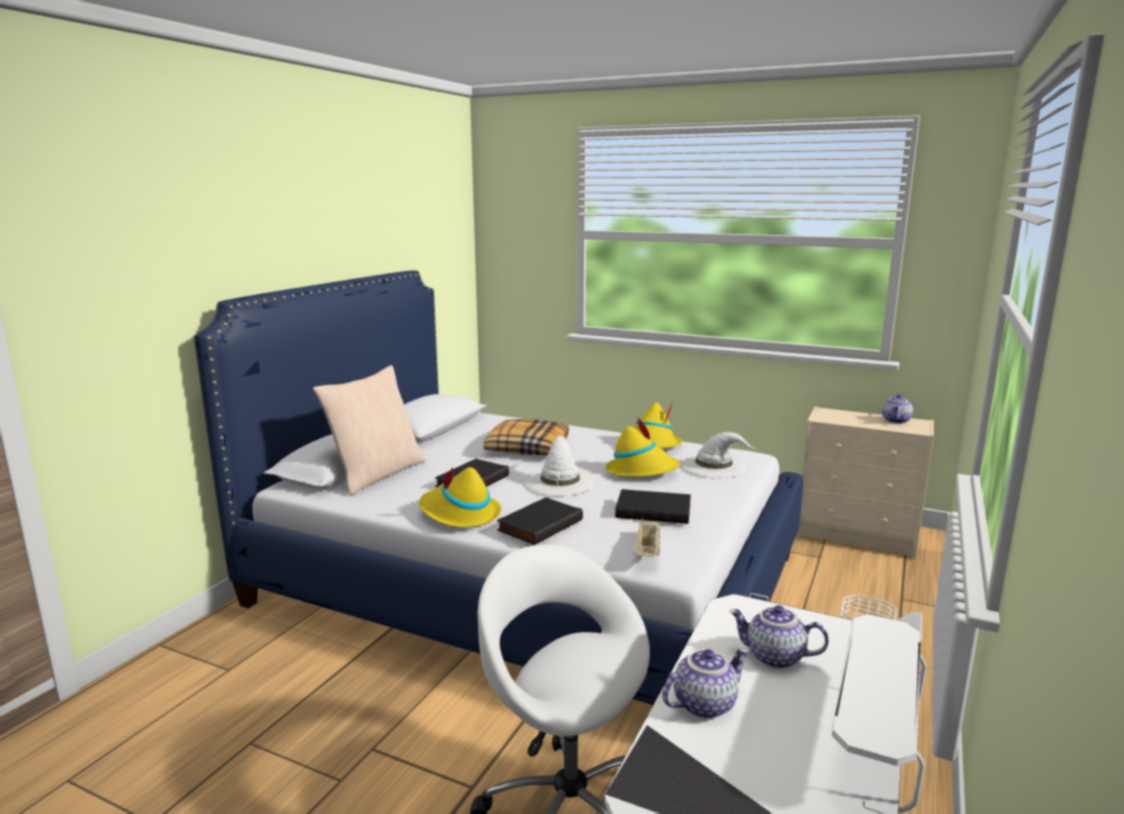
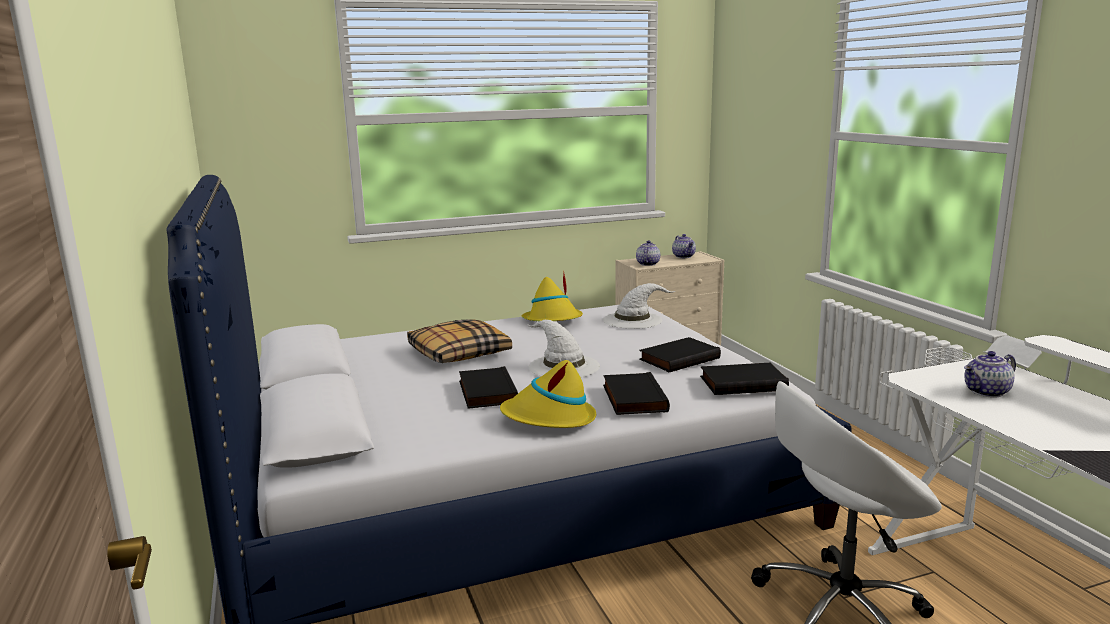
camera: 45 degrees left, 0 degrees up
(376, 474) = (373, 423): beige pillow -> none
(642, 471) = (594, 339): yellow hat -> none
(648, 551) = (743, 383): beige tray -> black book
(704, 703) = (1028, 427): teapot -> teapot (647, 264)

